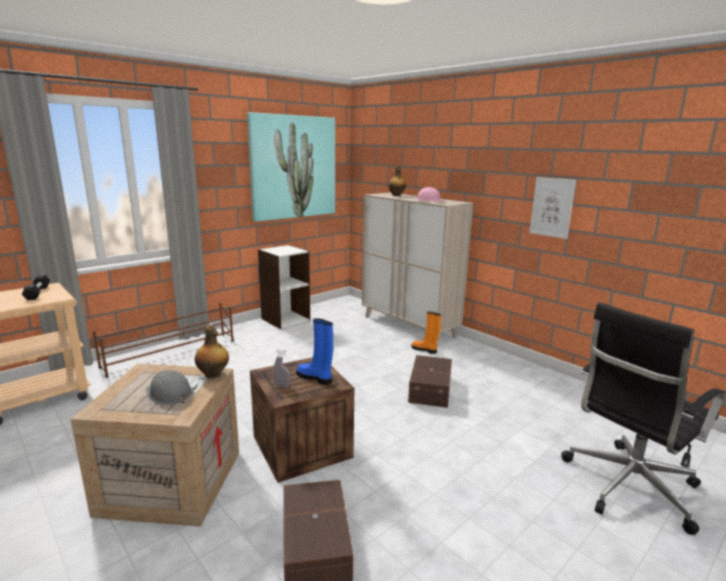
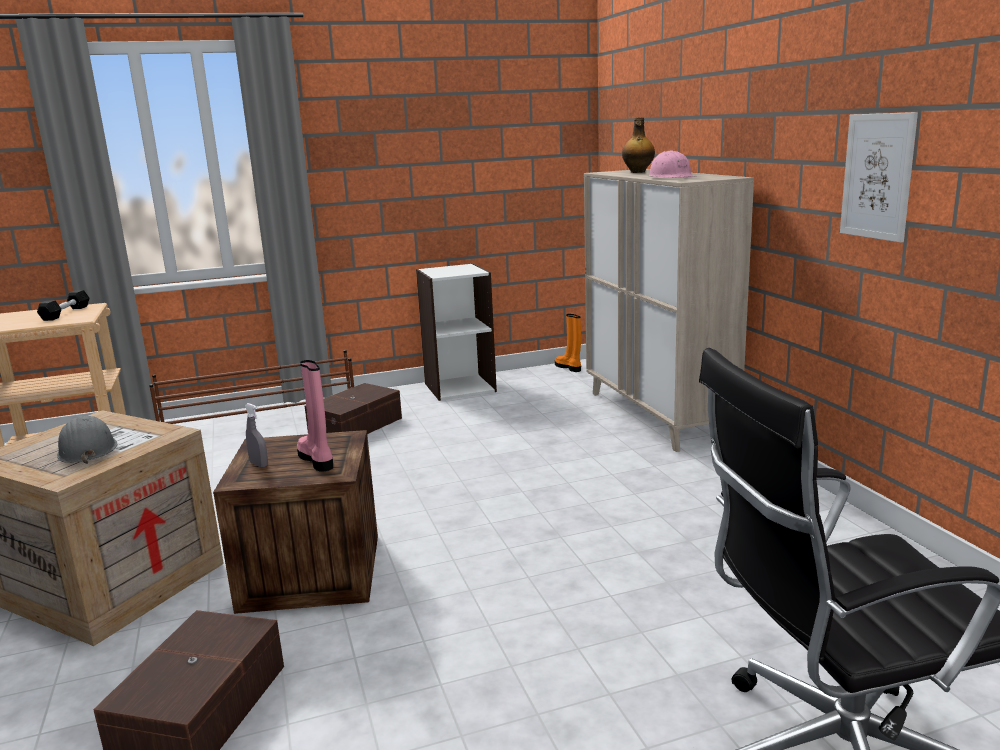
camera: 25 degrees right, 0 degrees up
(213, 374) = (166, 434): bottle -> none
(293, 167) = (480, 132): picture -> none
(315, 378) = (317, 460): blue boot -> pink boot
(424, 350) = (648, 456): orange boot -> orange boot (569, 367)
(431, 389) = (596, 522): brown storage box -> brown storage box (357, 426)

